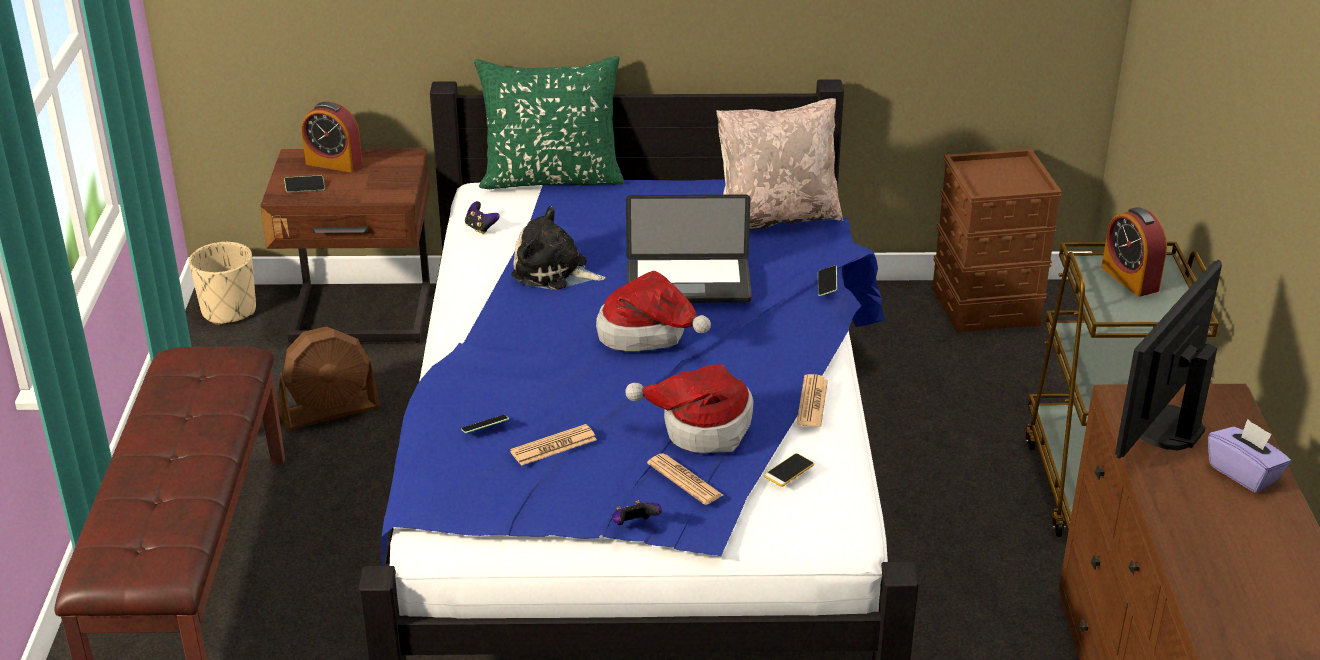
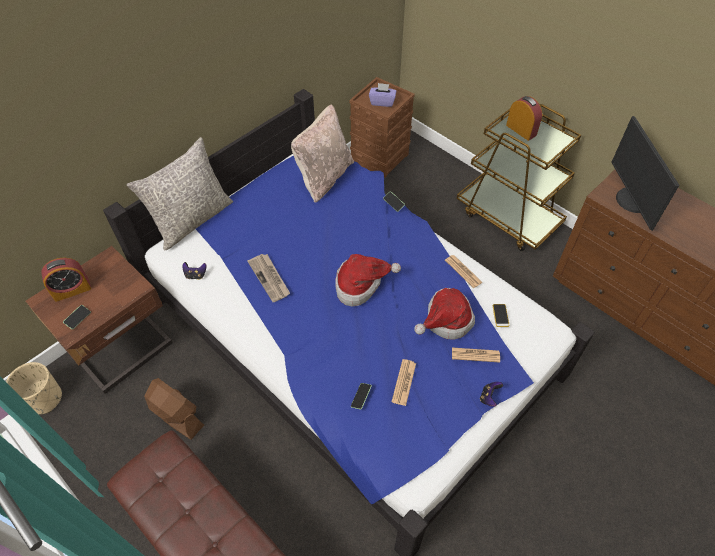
camera: 45 degrees left, 20 degrees up
(330, 410) = (177, 416): brown fan -> brown fan turned 75 degrees counterclockwise
(552, 178) = (192, 220): green pillow -> grey pillow
(554, 272) = (270, 278): plush toy -> newspaper
(688, 283) = (339, 243): laptop -> none
(1130, 278) = (521, 130): alarm clock -> alarm clock turned 150 degrees counterclockwise
(1244, 473) = (678, 204): purple tissue box -> purple tissue box (382, 102)

